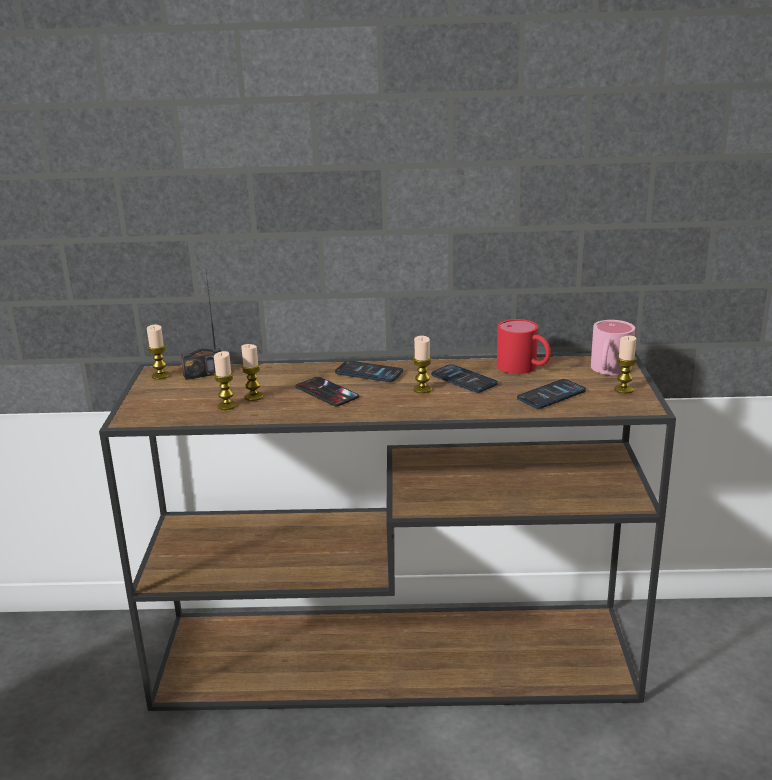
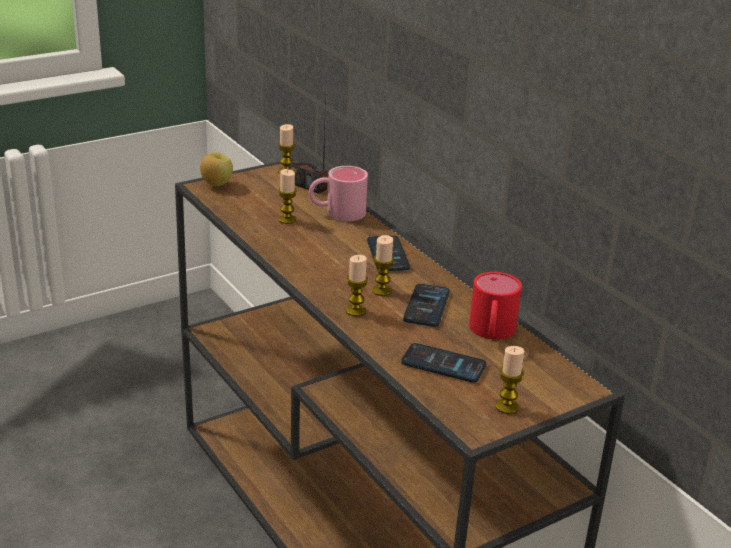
camera: 55 degrees right, 5 degrees up
(136, 411) = (216, 184): none -> apple
(227, 406) = (260, 214): candle -> candle (355, 311)
(326, 392) = (327, 247): phone -> none
(608, 370) = (545, 386): pink mug -> pink mug (337, 212)

